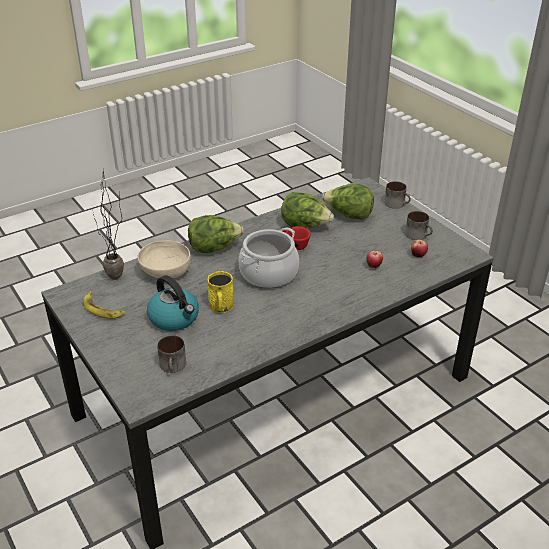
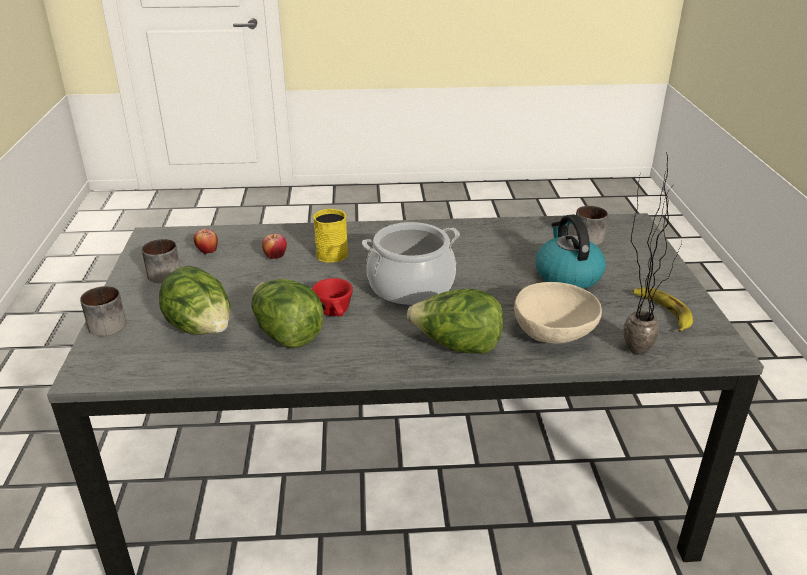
camera: 150 degrees left, 5 degrees down
(221, 307) = (502, 270): yellow mug -> yellow mug (334, 252)

